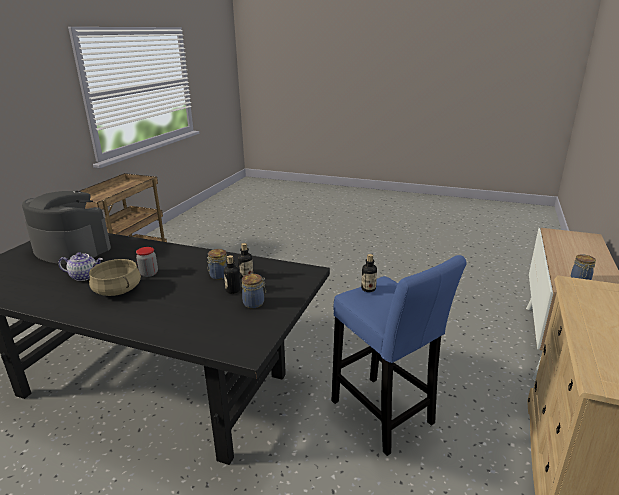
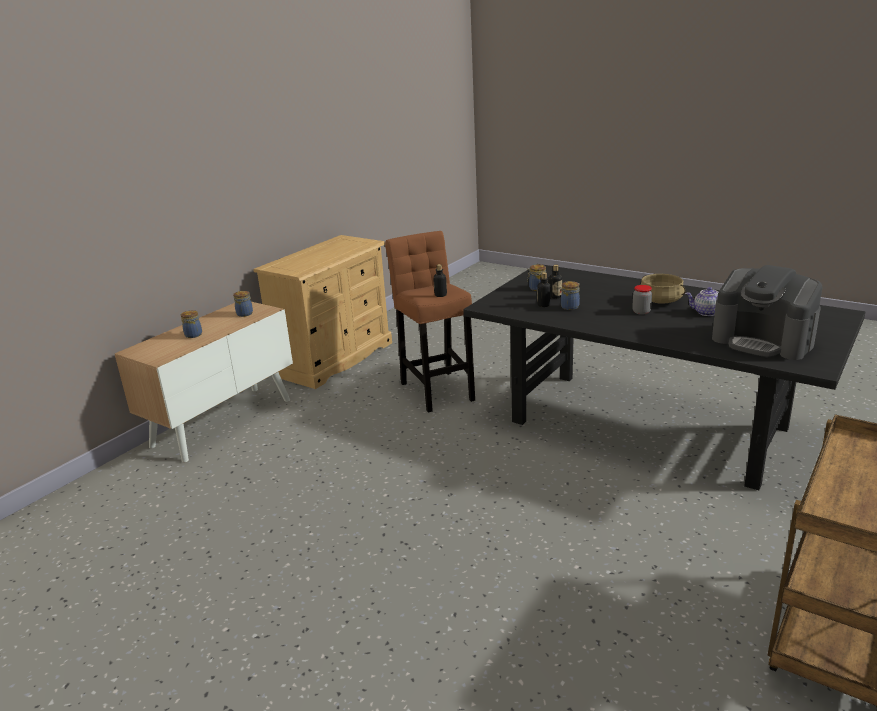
camera: 165 degrees left, 0 degrees up
(384, 416) = (436, 389): blue stool -> brown stool
(576, 253) = (193, 334): none -> jar

